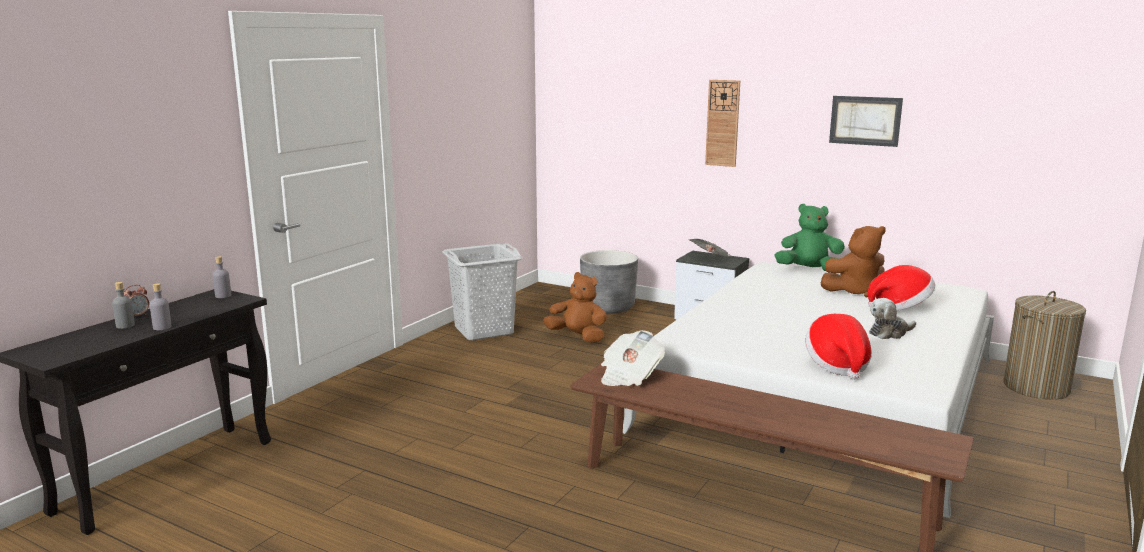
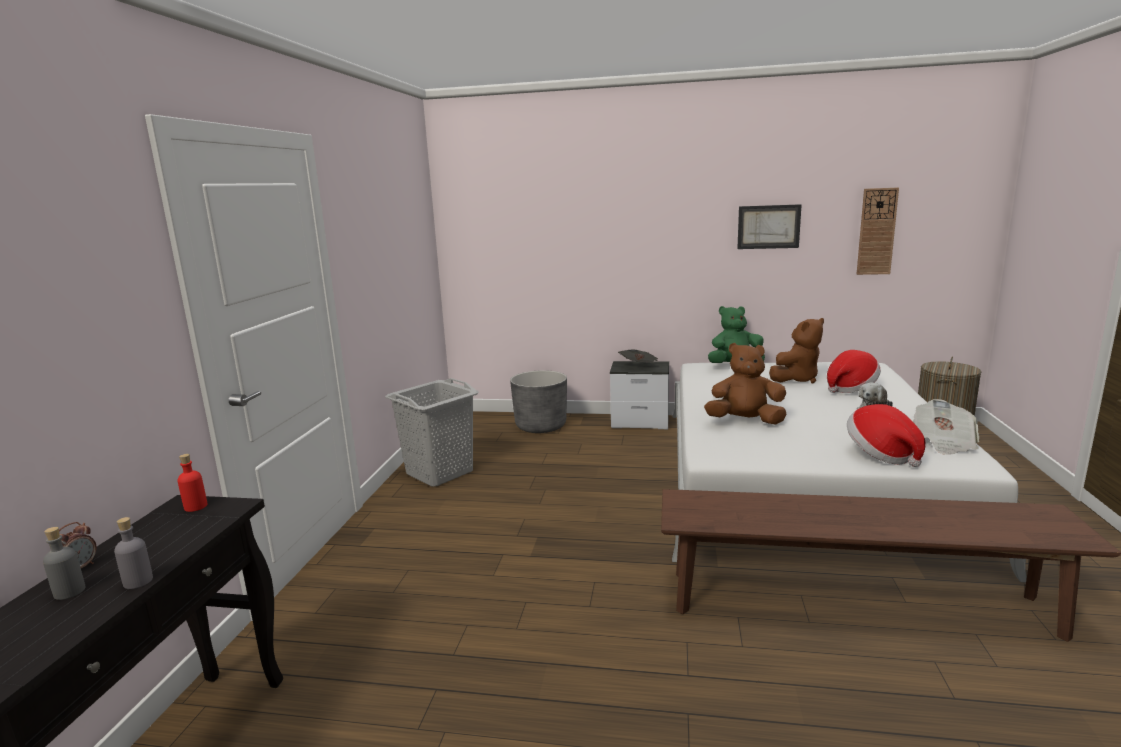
camera: 20 degrees left, 0 degrees up
(223, 296) = (195, 506): grey bottle -> red bottle
(578, 337) = (539, 462): brown plush toy -> brown plush toy (745, 421)
(629, 376) = (707, 505): newspaper -> newspaper (943, 443)
(722, 123) = (635, 239): wall clock -> wall clock (876, 231)

